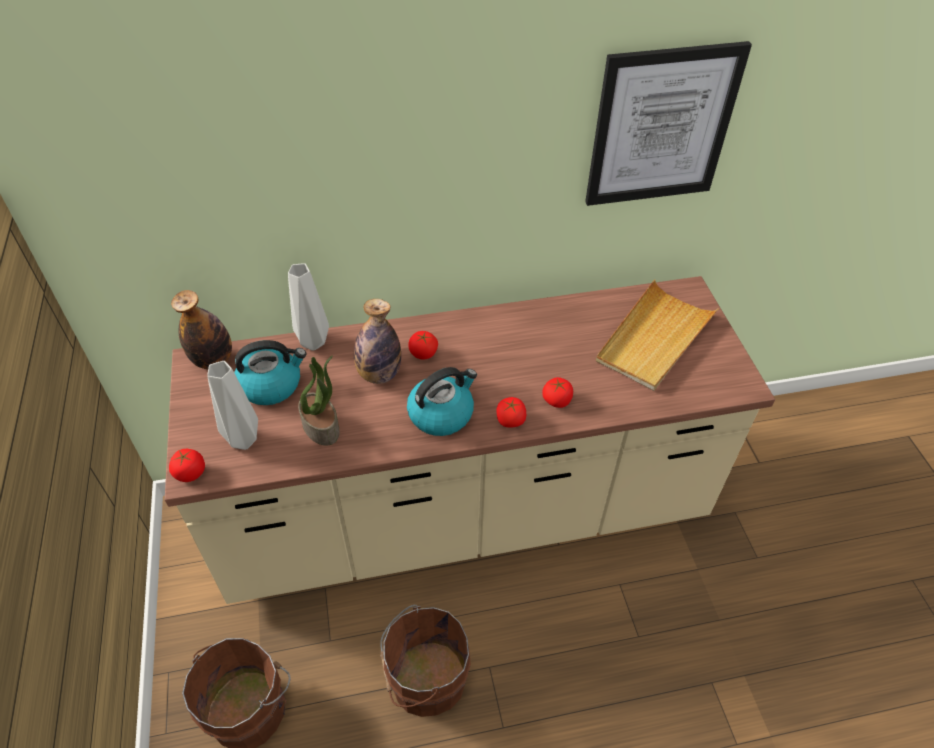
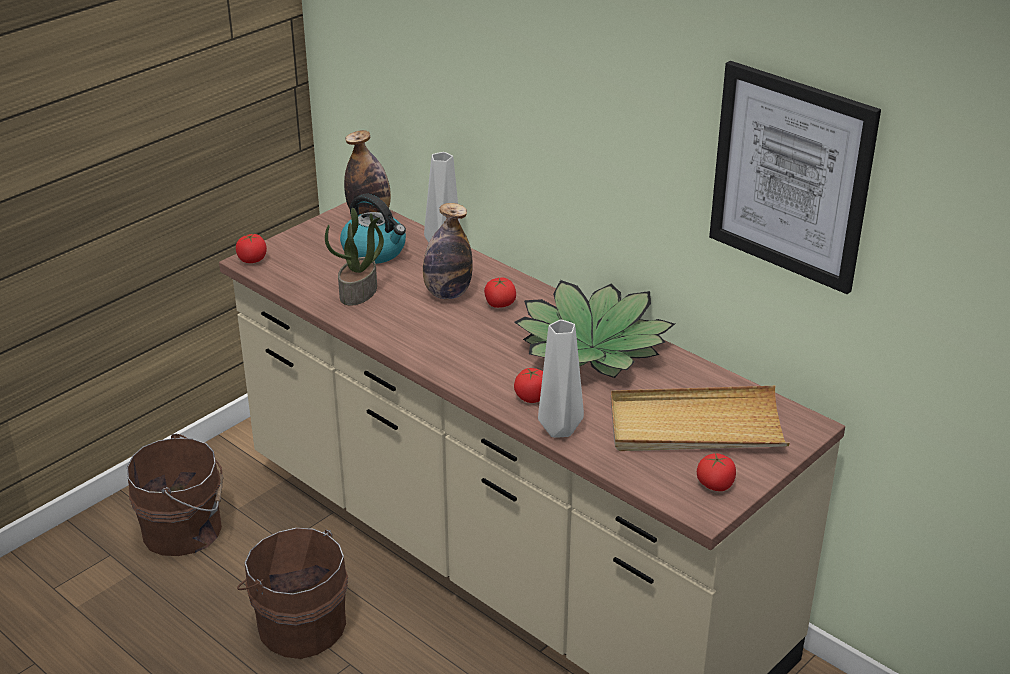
camera: 55 degrees right, 15 degrees down
(242, 441) = (304, 266): grey vase -> grey vase (557, 430)
(441, 413) = (440, 342): kettle -> none
(510, 420) = (476, 381): tomato -> tomato (715, 484)
(523, 336) = (592, 347): none -> potted plant

